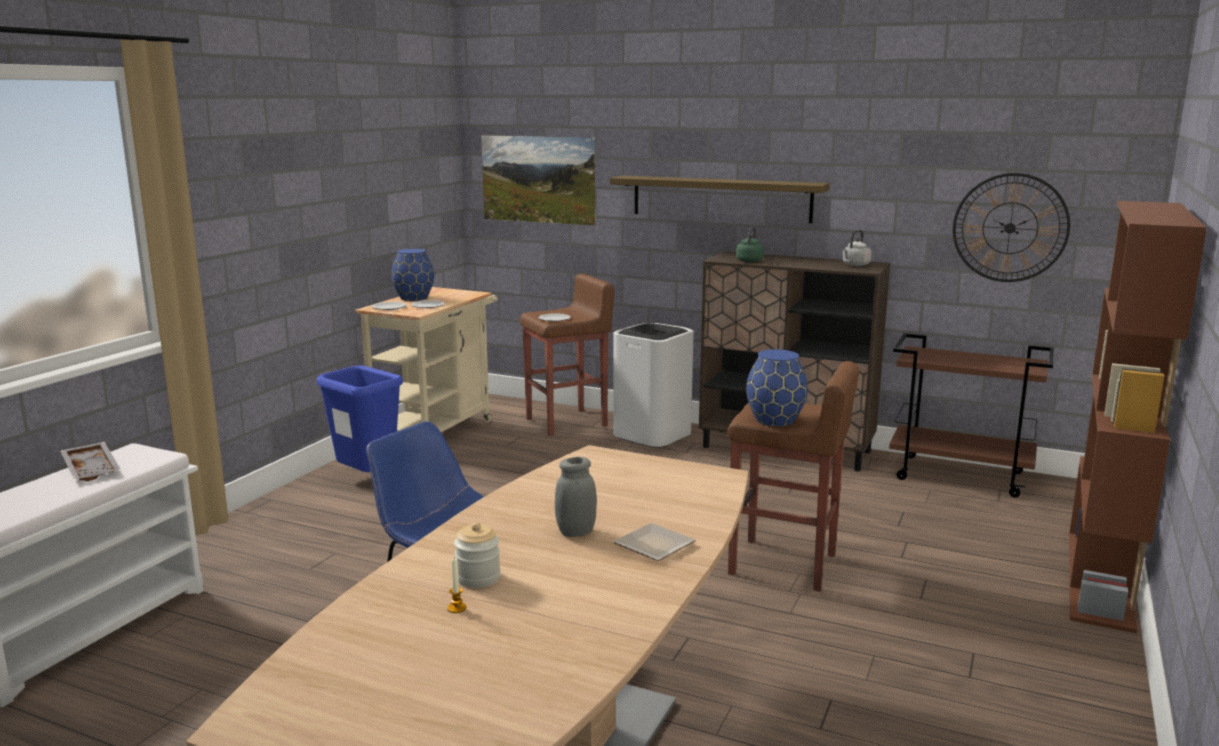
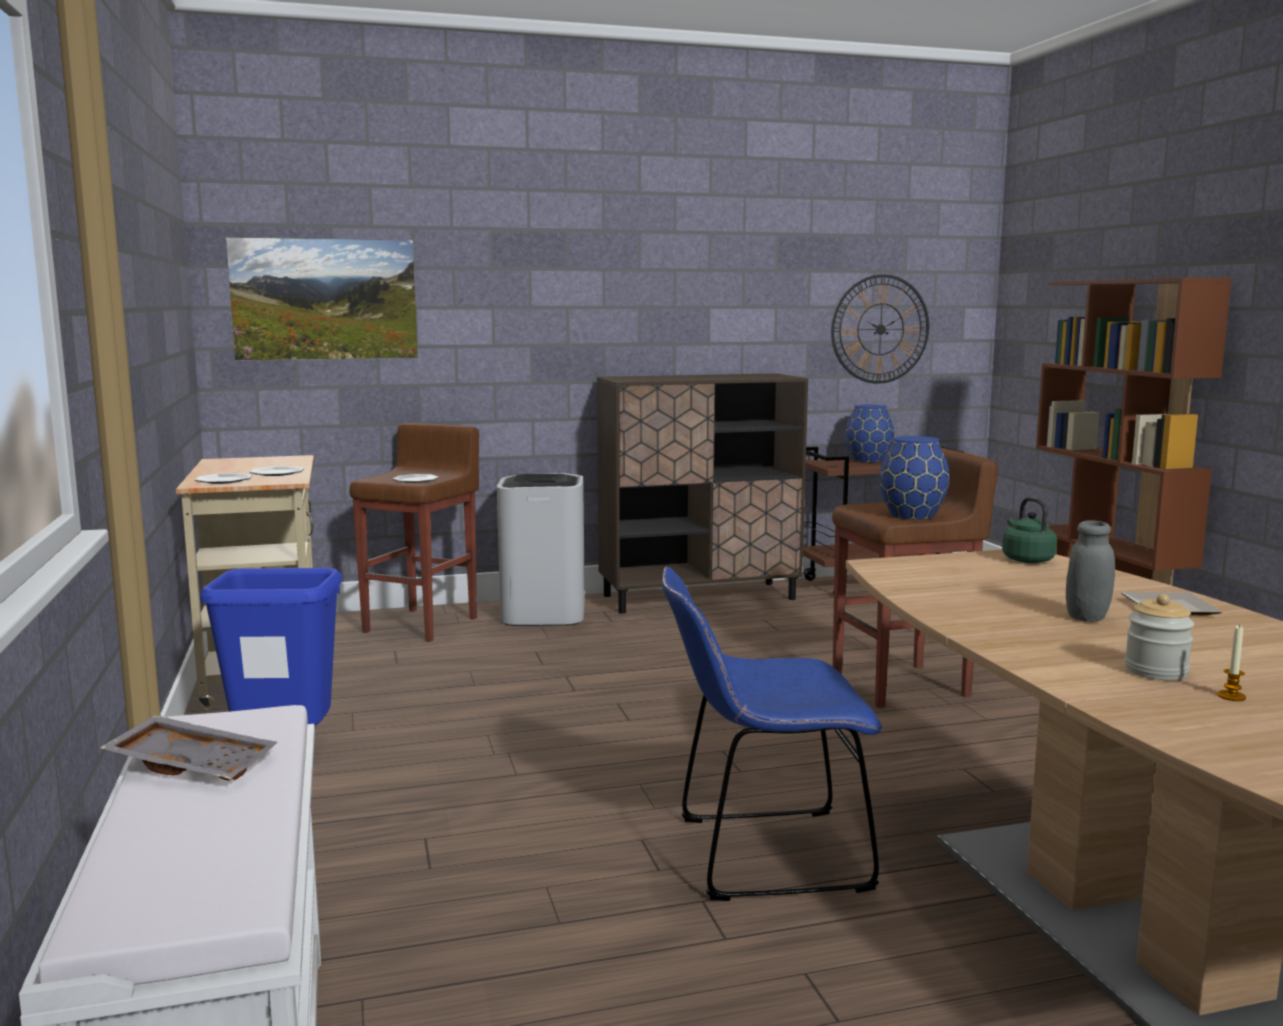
camera: 40 degrees left, 5 degrees down
(414, 298) = (224, 469): blue vase -> blue vase (868, 460)
(721, 198) = (586, 313): shelf -> none
(750, 260) = (658, 379): green kettle -> green kettle (1026, 559)
(855, 265) = (761, 375): grey kettle -> none

